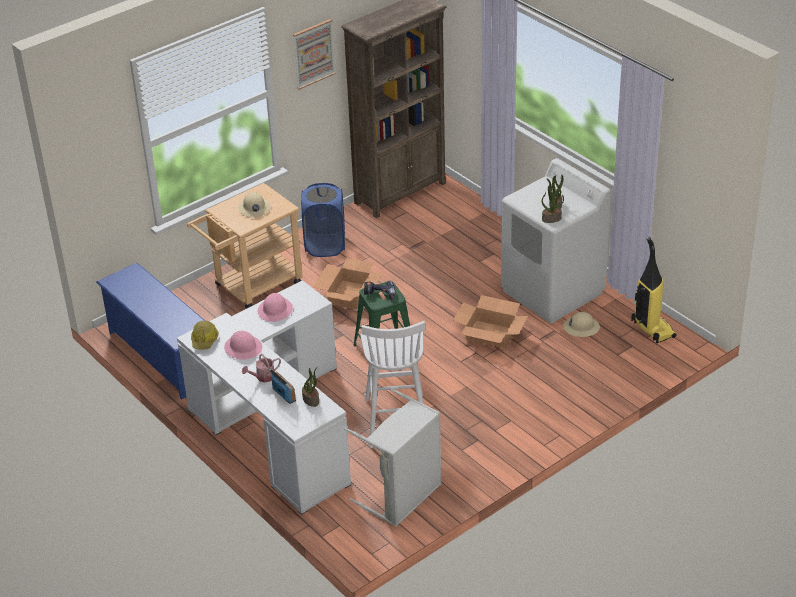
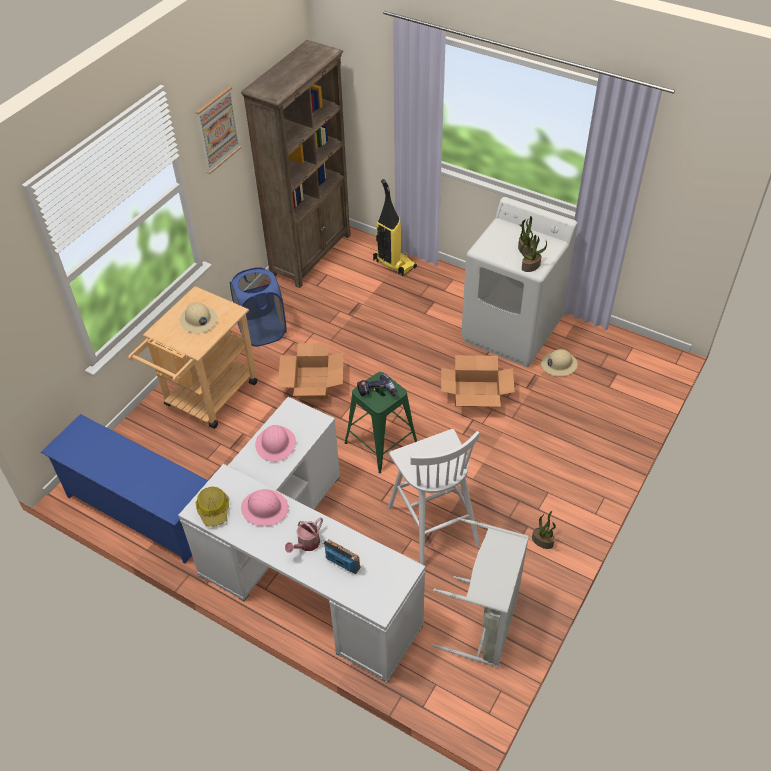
camera: 20 degrees left, 10 degrees up
(311, 400) = (377, 561): potted plant -> potted plant (543, 541)
(652, 329) = (624, 350): vacuum cleaner -> vacuum cleaner (393, 264)

